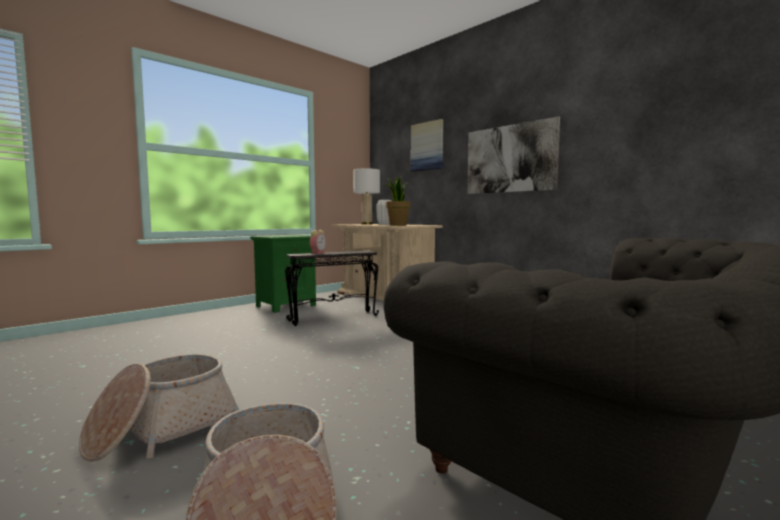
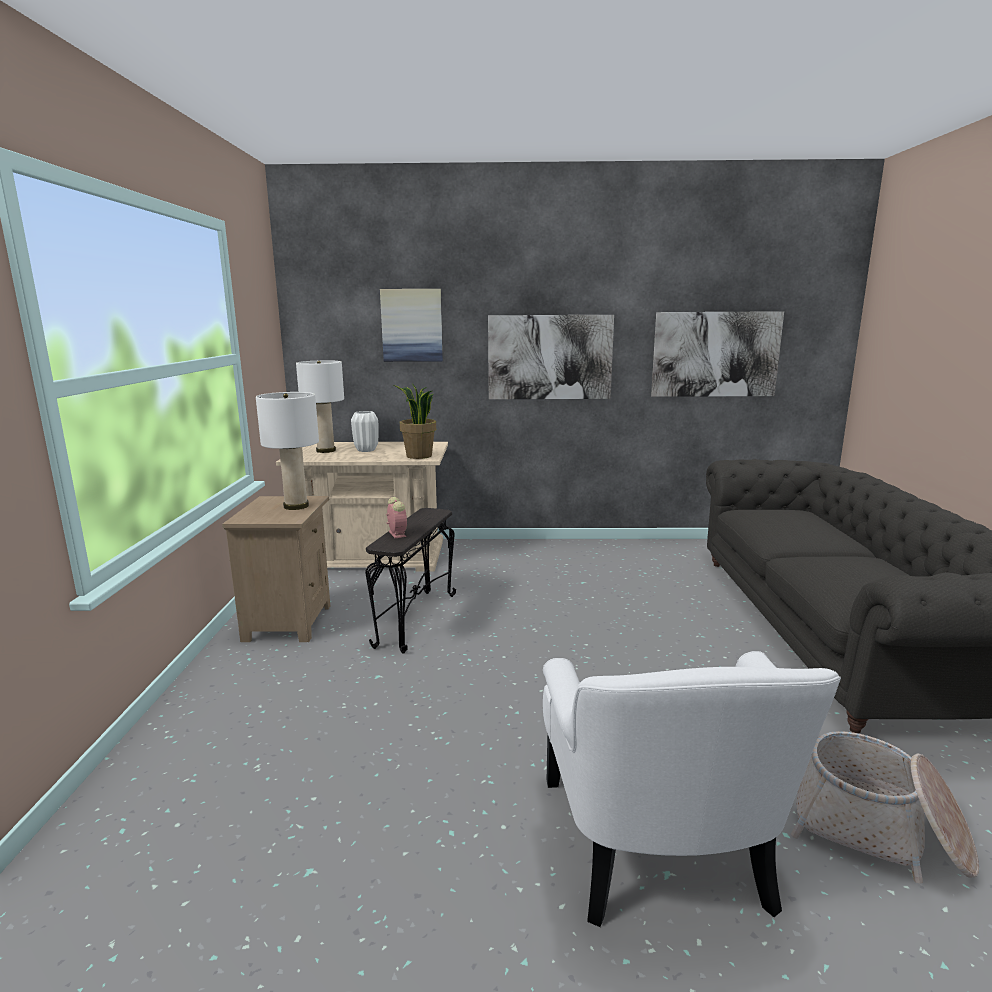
camera: 45 degrees left, 10 degrees up
(163, 430) = (657, 844): basket -> white armchair
(287, 306) = (291, 622): green nightstand -> beige nightstand
(293, 236) = (296, 506): none -> white table lamp
(663, 139) = (715, 354): none -> picture

